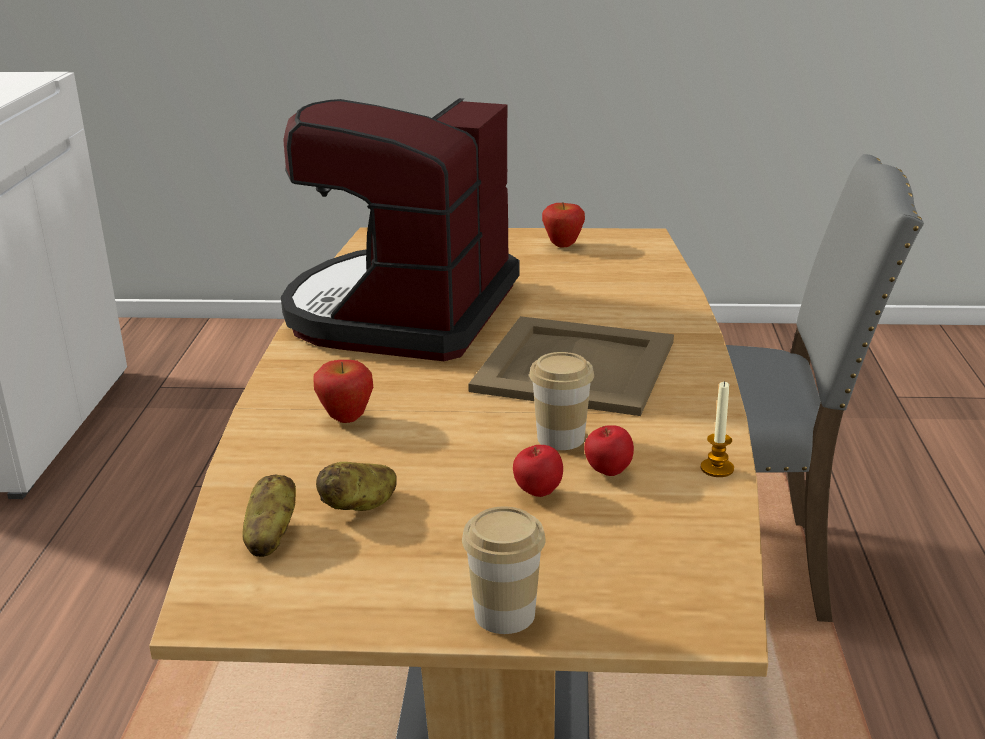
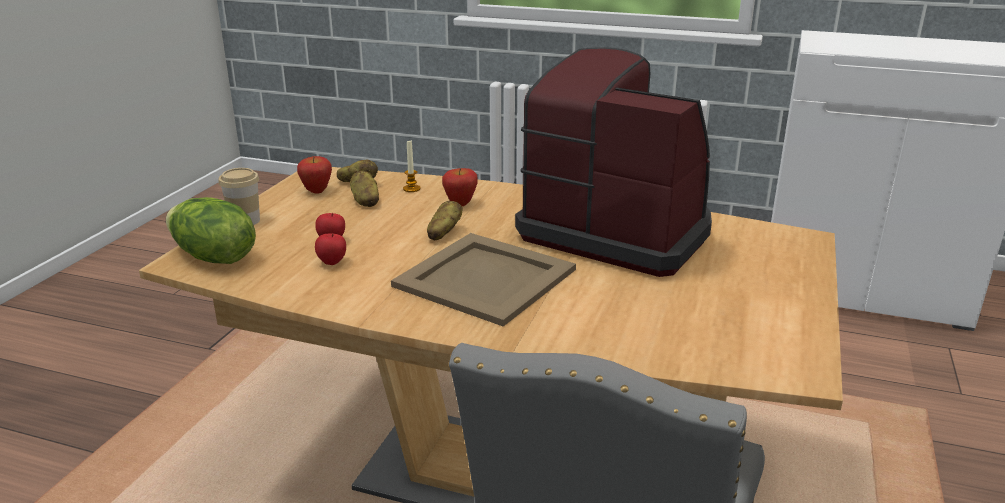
camera: 105 degrees right, 0 degrees up
(462, 412) = (443, 233): none -> potato
(560, 438) = (386, 256): cup -> none
(563, 246) = (771, 319): apple -> apple (316, 191)
(668, 591) = (213, 257): none -> lettuce
(717, 468) = (302, 297): candle -> candle (411, 189)

